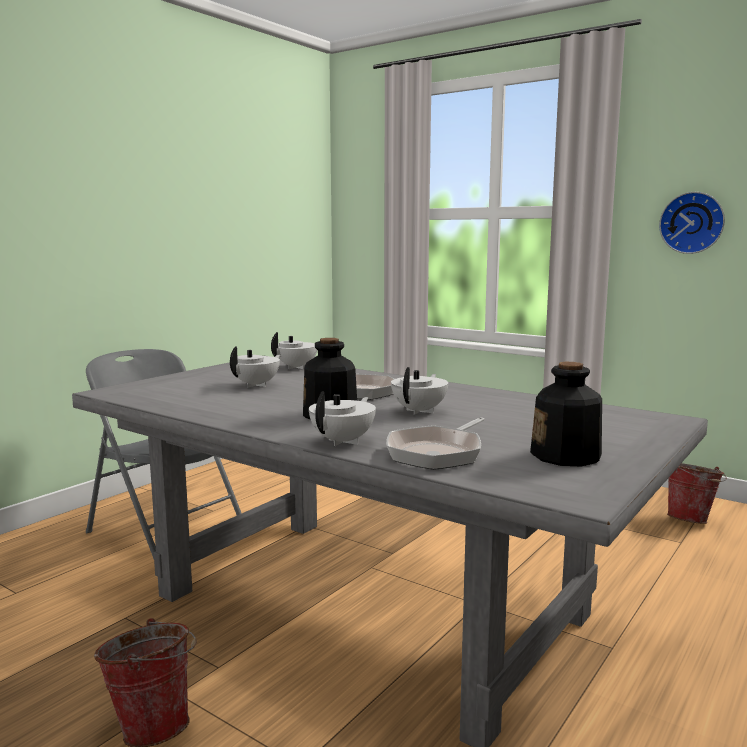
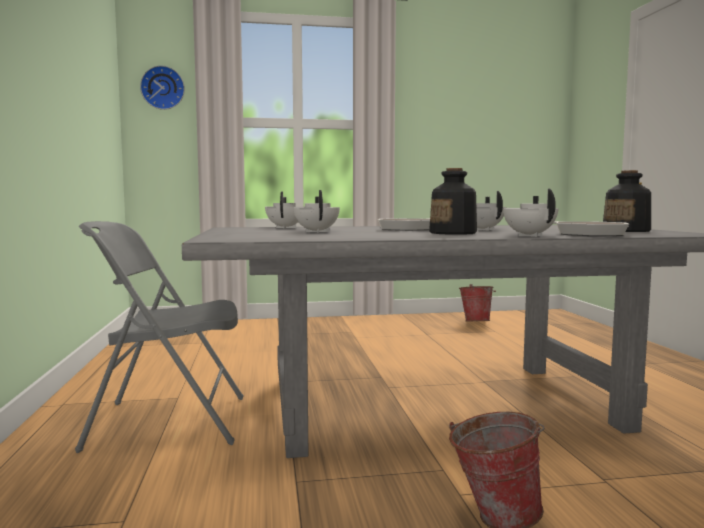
camera: 45 degrees left, 5 degrees down
(692, 223) = (438, 135): wall clock -> wall clock (163, 88)

